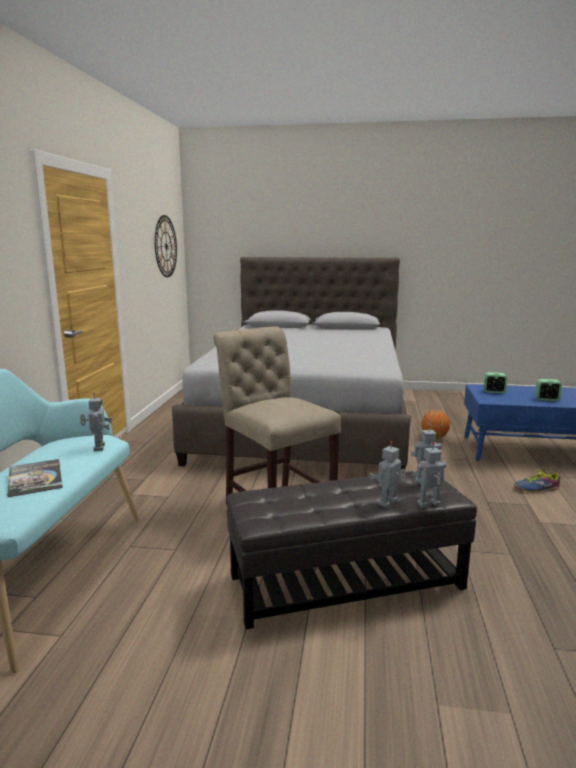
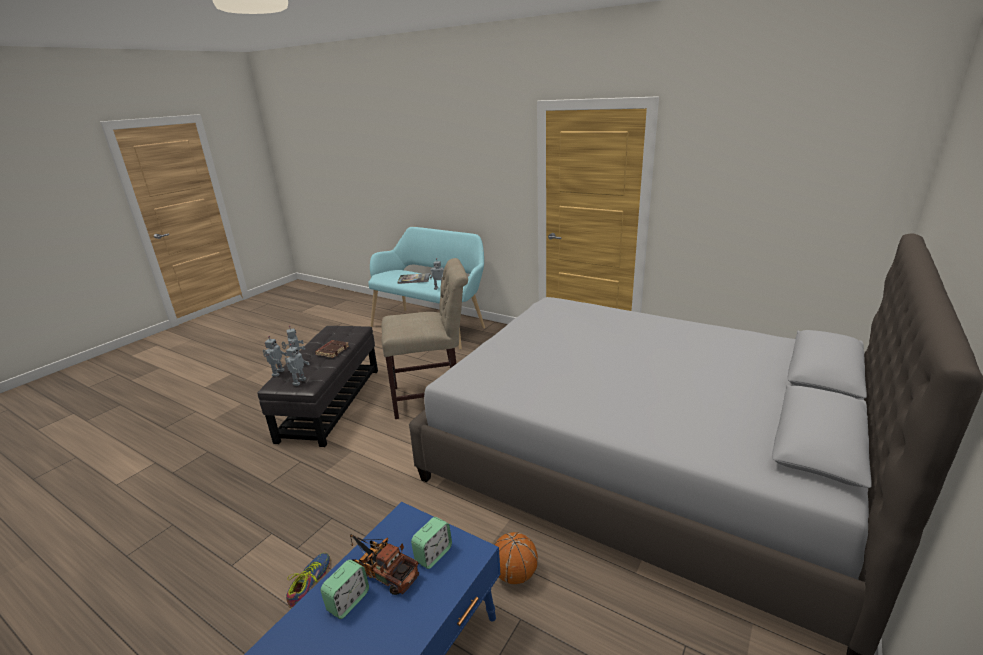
camera: 115 degrees right, 10 degrees up
(166, 246) = (815, 186): wall clock -> none
(334, 489) = (332, 351): none -> brown book
(522, 397) = (382, 571): none -> toy truck

